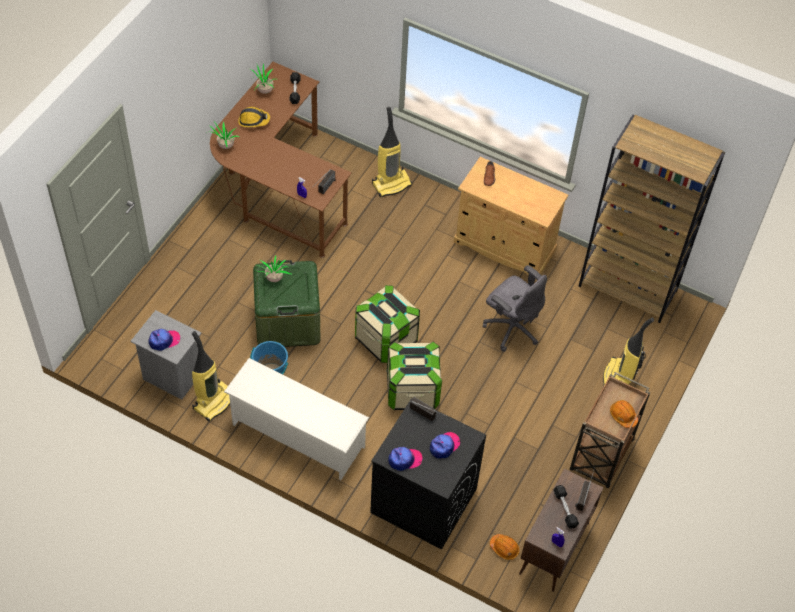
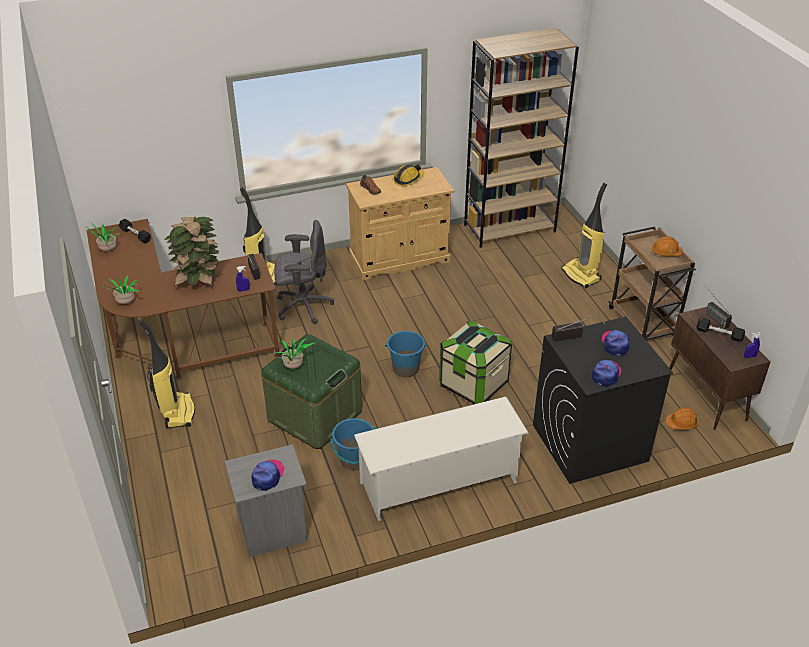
camera: 45 degrees left, 15 degrees down
(214, 401) = (337, 518): vacuum cleaner -> vacuum cleaner (177, 412)
(253, 120) = (126, 272): hard hat -> hard hat (408, 179)
(284, 165) = (198, 282): none -> potted plant
(386, 339) = (405, 368): storage box -> blue bucket
(512, 327) = (477, 298): grey office chair -> grey office chair (303, 306)

